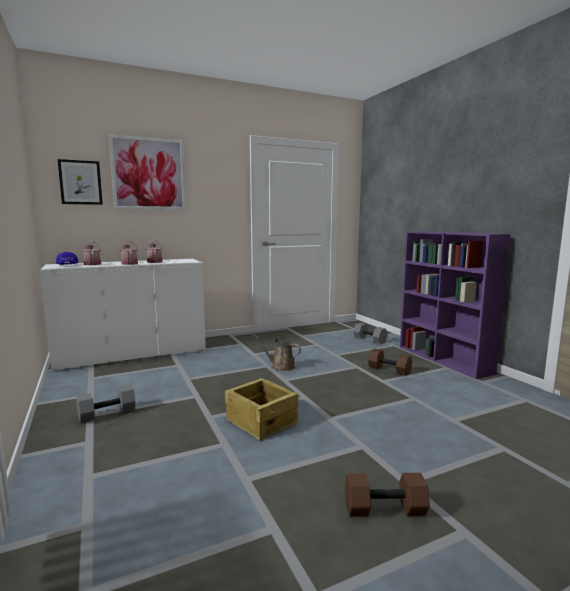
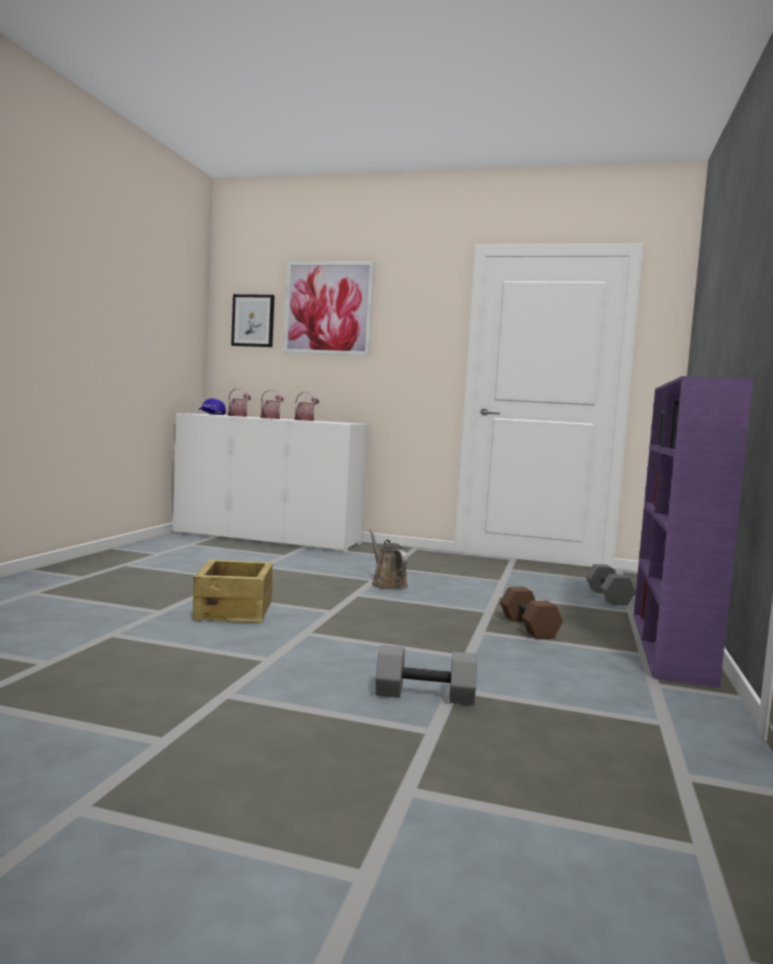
camera: 40 degrees right, 5 degrees down
(107, 413) = (138, 567): grey dumbbell -> grey dumbbell (426, 695)
(384, 510) = (146, 696): brown dumbbell -> none

